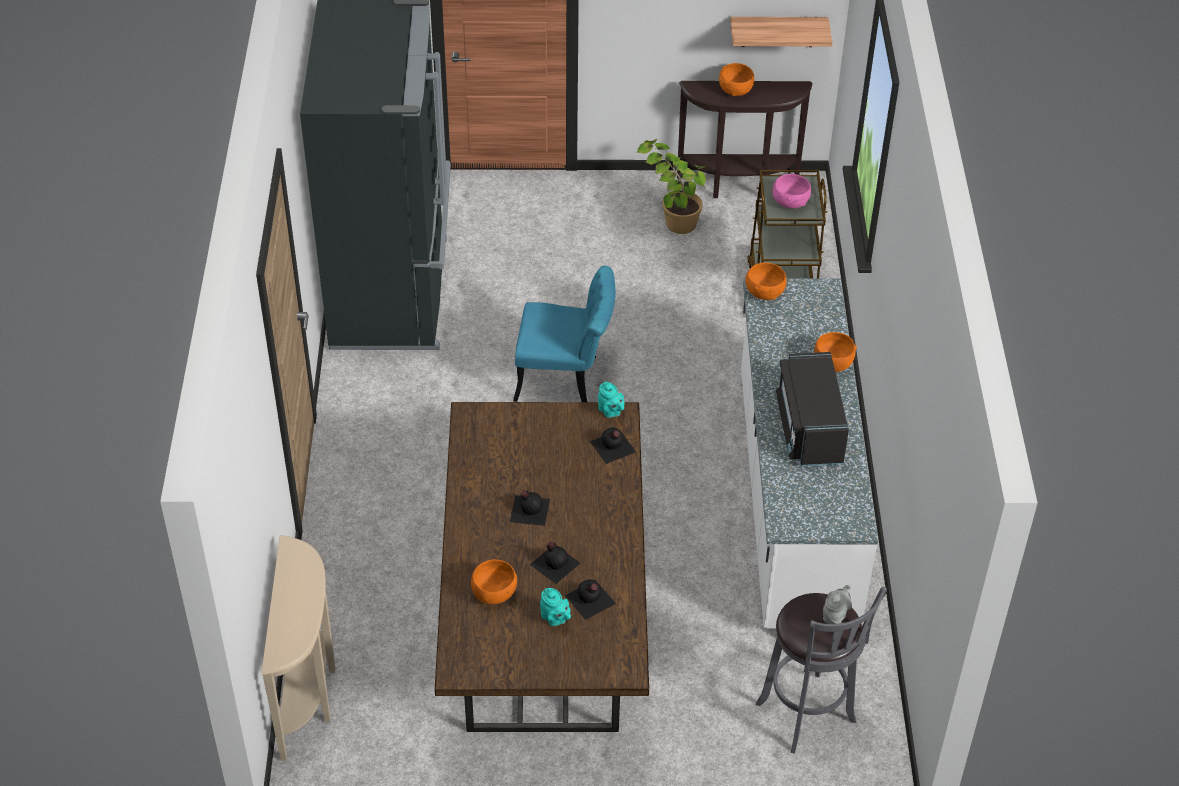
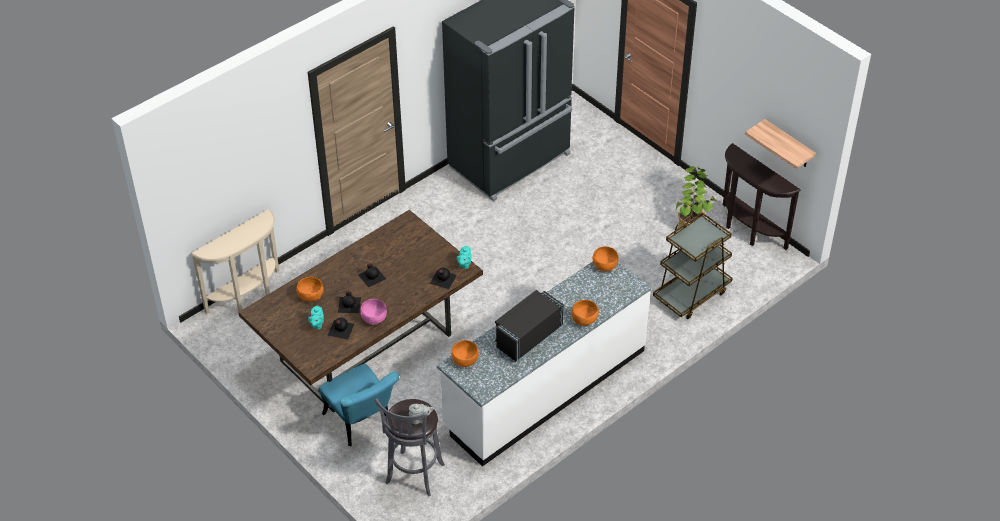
camera: 50 degrees right, 0 degrees up
(566, 378) = (528, 256): turquoise chair -> turquoise chair (362, 424)
(735, 90) = (752, 166): orange bowl -> orange bowl (465, 360)
(790, 202) = (695, 238): pink bowl -> pink bowl (374, 318)

